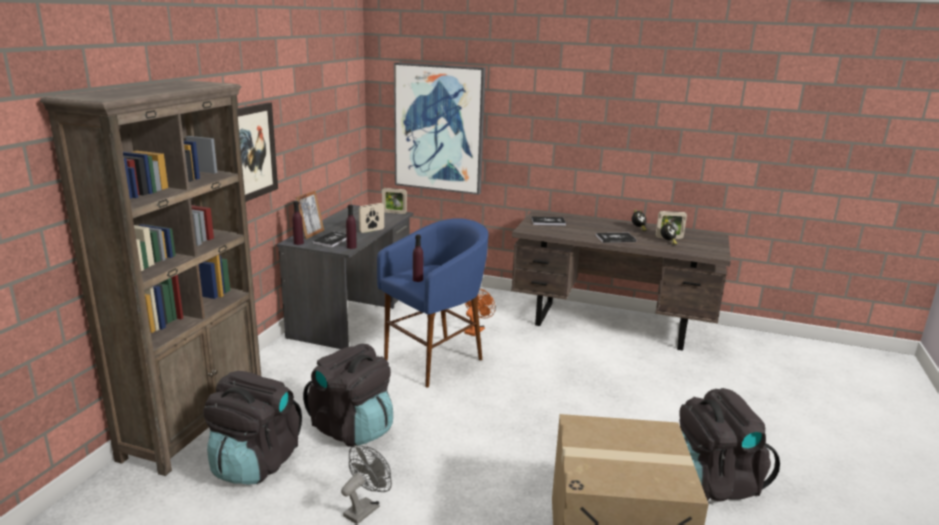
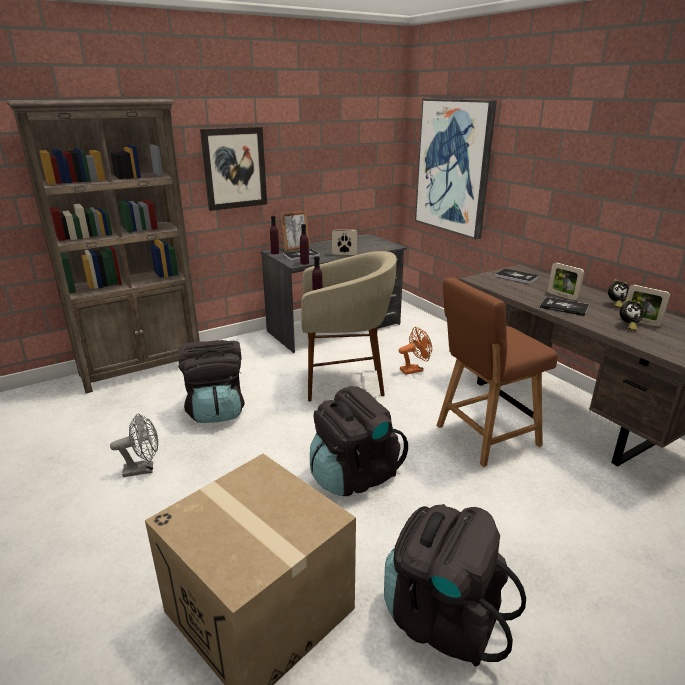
camera: 40 degrees right, 5 degrees up
(255, 462) = (134, 406): black backpack -> black backpack (354, 475)
(394, 212) = (390, 244): picture frame -> picture frame (562, 296)
(435, 360) = (345, 383): blue stool -> beige stool
(590, 363) = (483, 437): none -> brown chair

